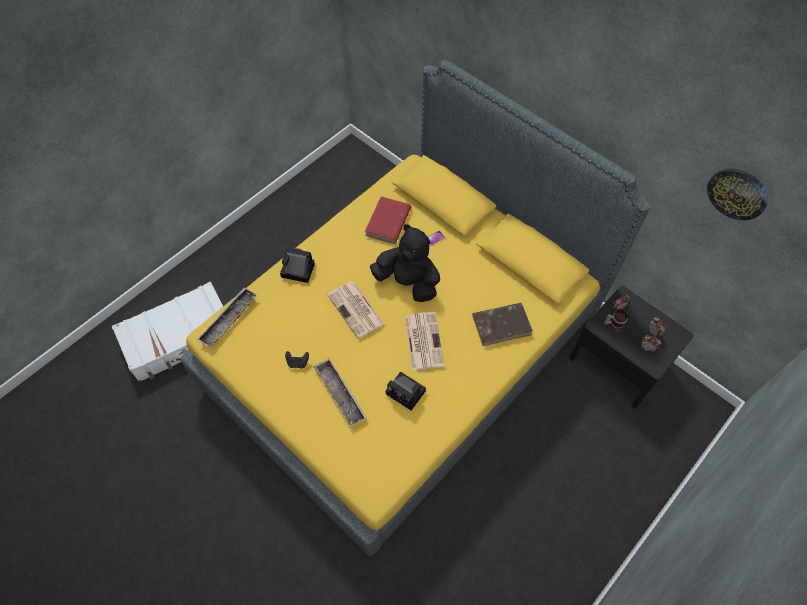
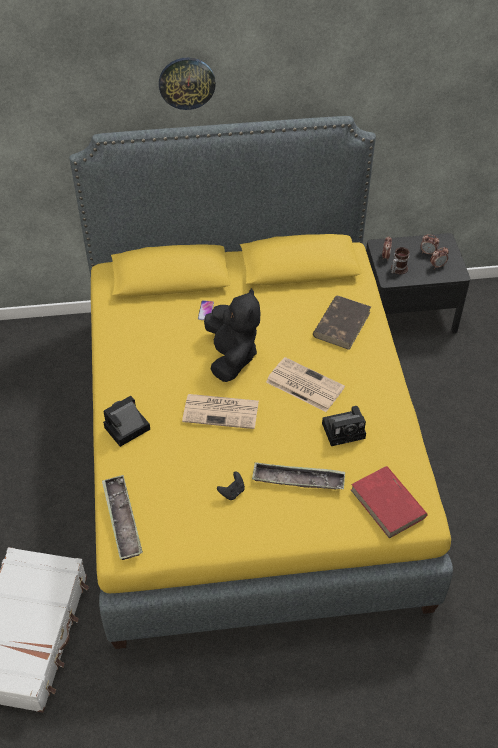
camera: 50 degrees left, 10 degrees down
(388, 222) = (151, 329): red book -> red book (388, 504)
(408, 282) = (231, 356): black plush toy -> black plush toy turned 105 degrees clockwise
(737, 193) = (440, 69): wall clock -> wall clock (187, 83)

